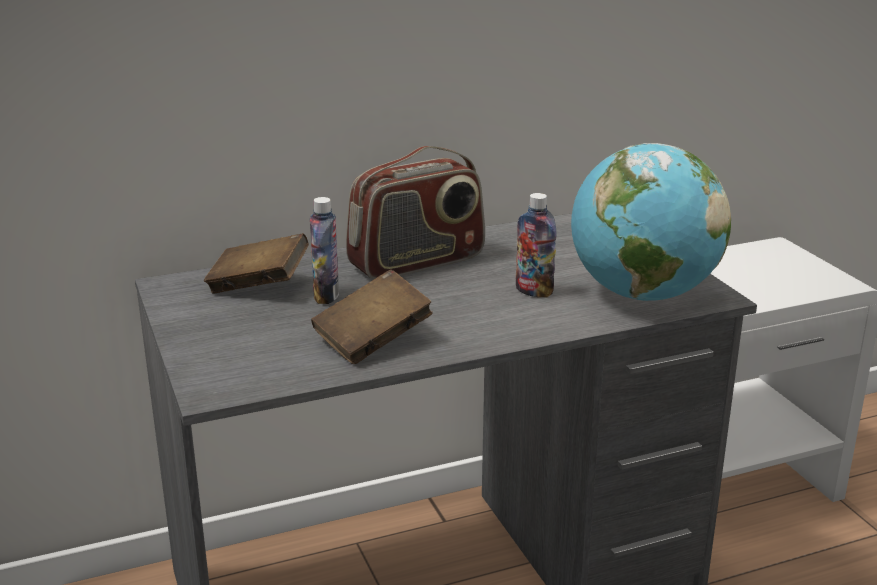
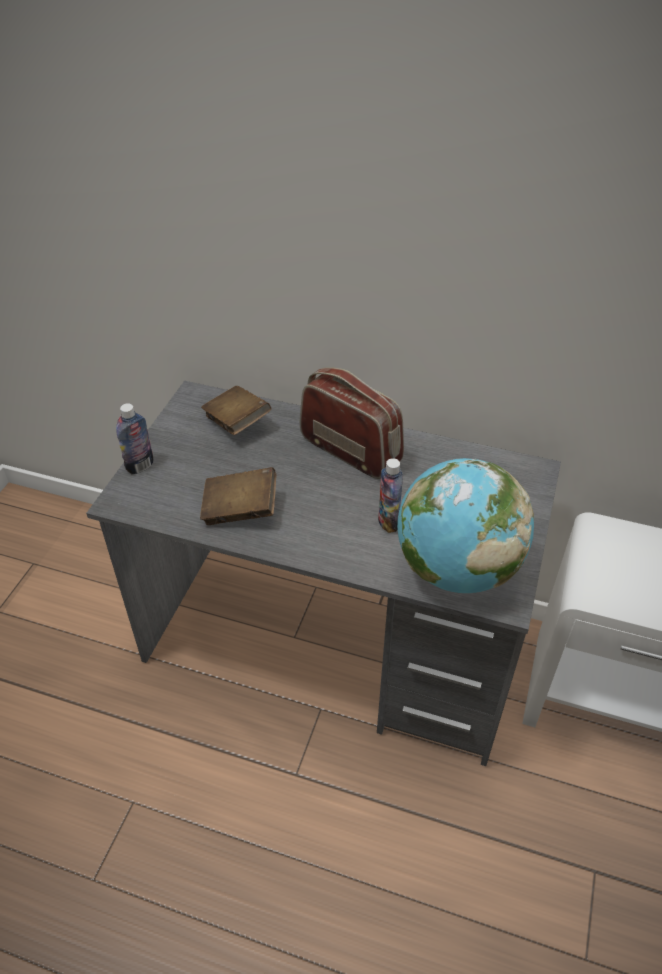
camera: 40 degrees right, 20 degrees up
(326, 296) = (262, 453): bottle -> bottle (140, 466)
(417, 262) = (351, 450): radio -> radio turned 150 degrees counterclockwise

